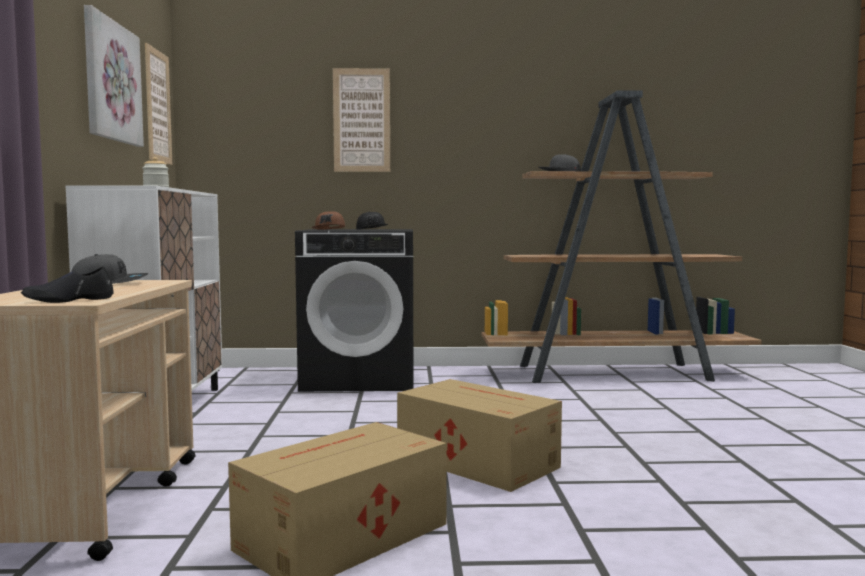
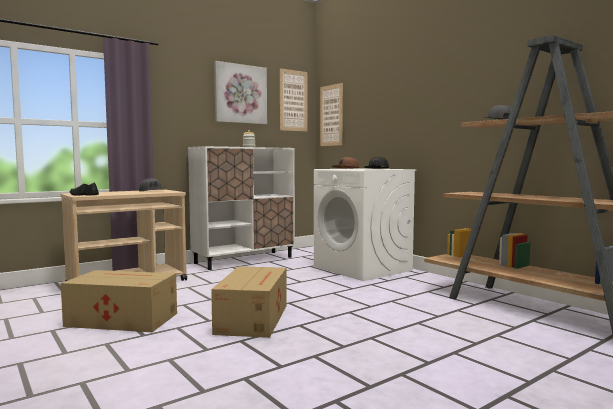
camera: 55 degrees right, 0 degrees up
(360, 379) = (363, 268): black washing machine -> white washing machine
(361, 120) = (394, 93): picture -> picture (331, 115)

